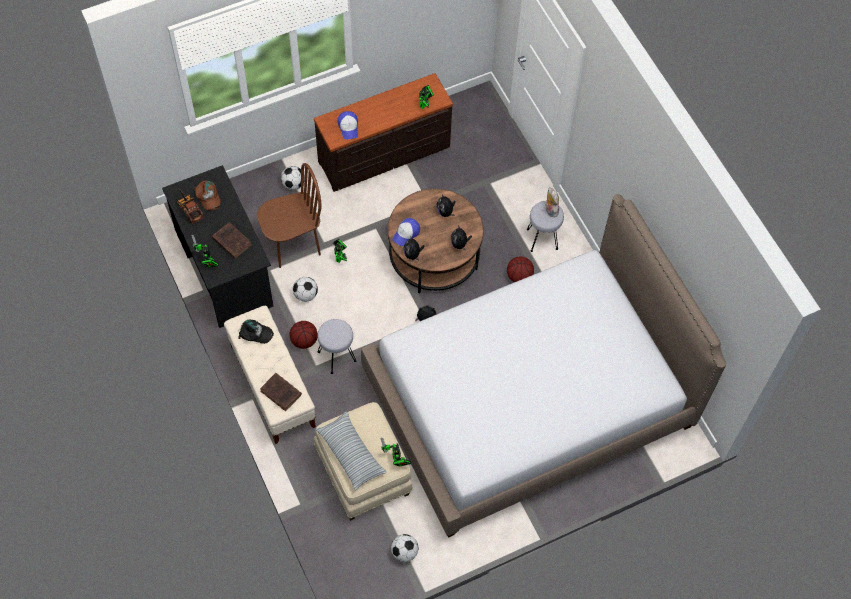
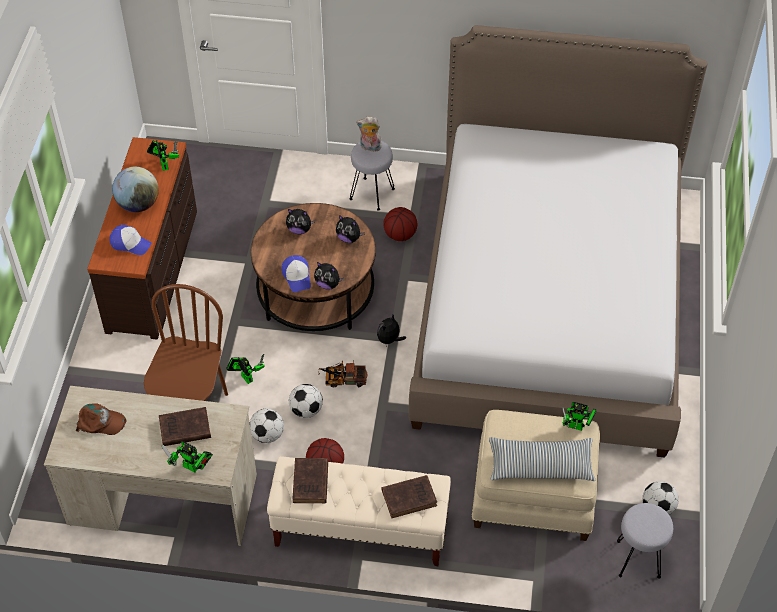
camera: 55 degrees left, 10 degrees down
(189, 209) = (101, 450): toy truck -> toy truck (342, 380)
(223, 267) = (162, 499): black desk -> beige desk
(255, 333) = (310, 484): black cap -> brown book
(293, 184) = (113, 372): football -> football (306, 410)
(337, 355) = (369, 445): grey stool -> grey stool (637, 559)
(382, 111) = (138, 204): none -> globe

